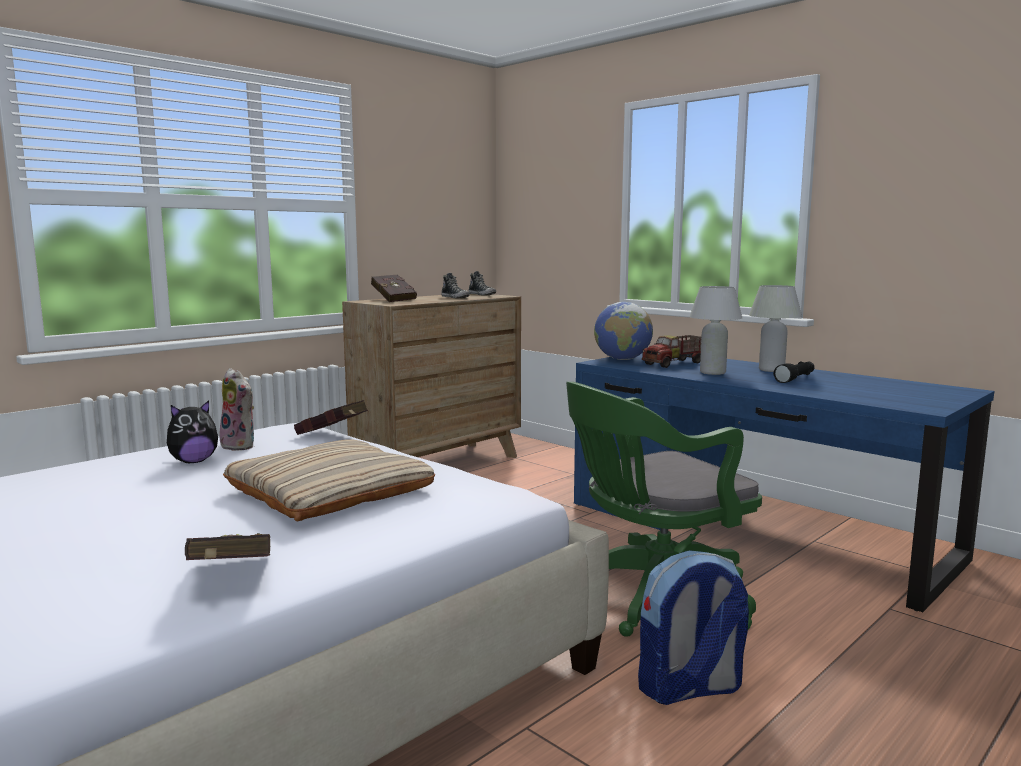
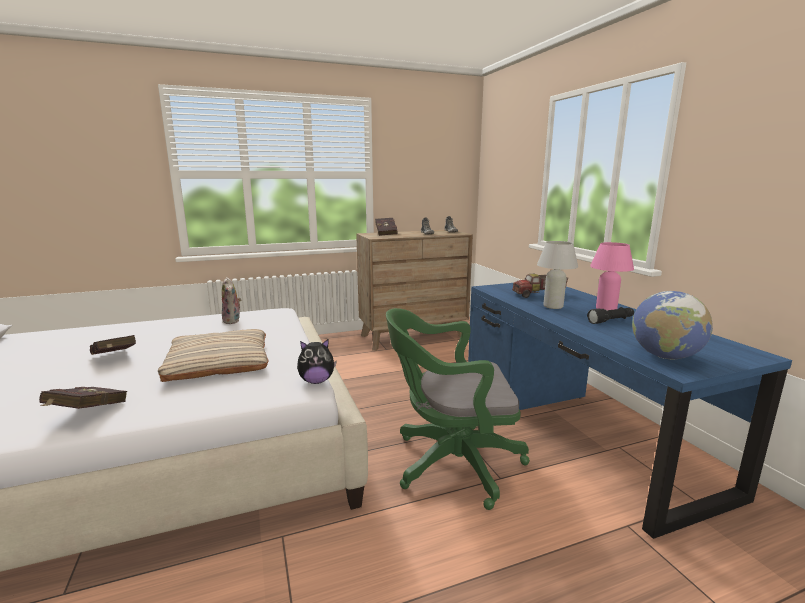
camera: 25 degrees right, 5 degrees up
(193, 461) = (197, 328): plush toy -> plush toy (316, 381)
(334, 435) = (285, 320): red book -> red book (114, 358)
(622, 359) = (507, 287): globe -> globe (665, 356)
(689, 689) = (404, 544): backpack -> none
(771, 370) = (606, 309): white table lamp -> pink table lamp

